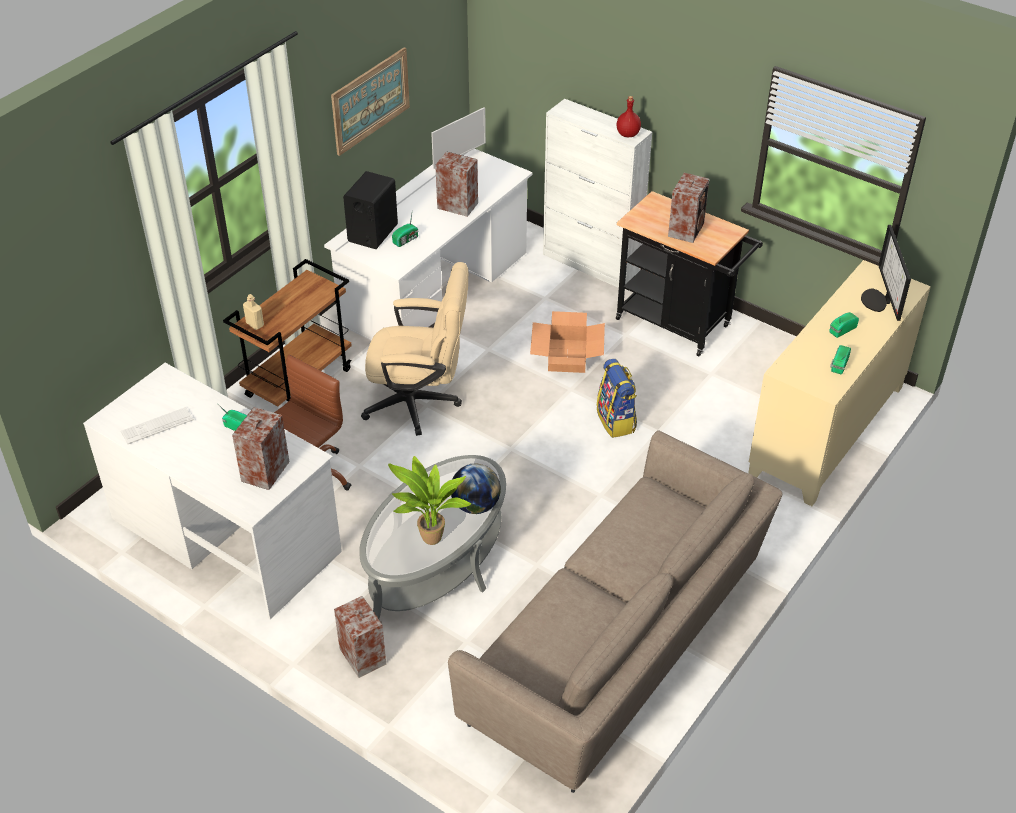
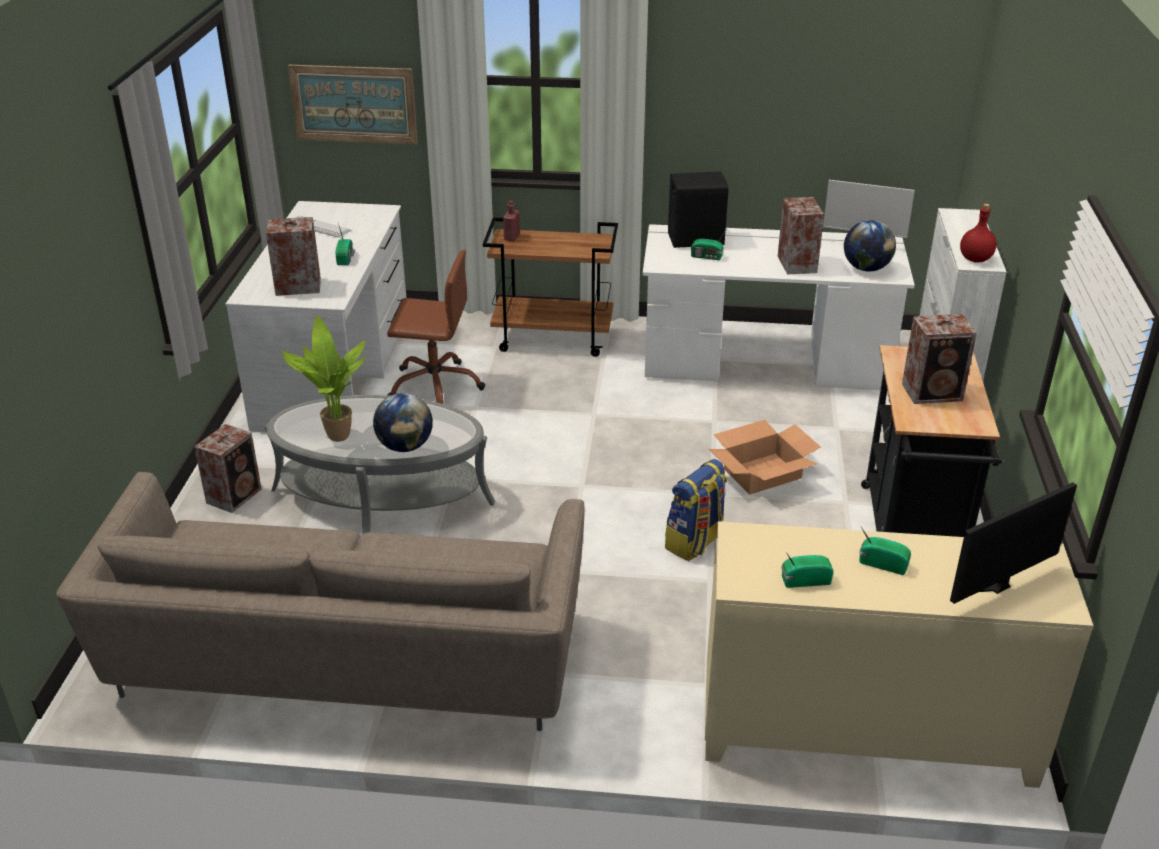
camera: 60 degrees right, 10 degrees down
(255, 324) = (512, 237): beige bottle -> red bottle
(370, 100) = (781, 111): picture -> picture (353, 104)
(420, 403) = (592, 409): beige office chair -> none
(492, 180) = (866, 268): none -> globe

